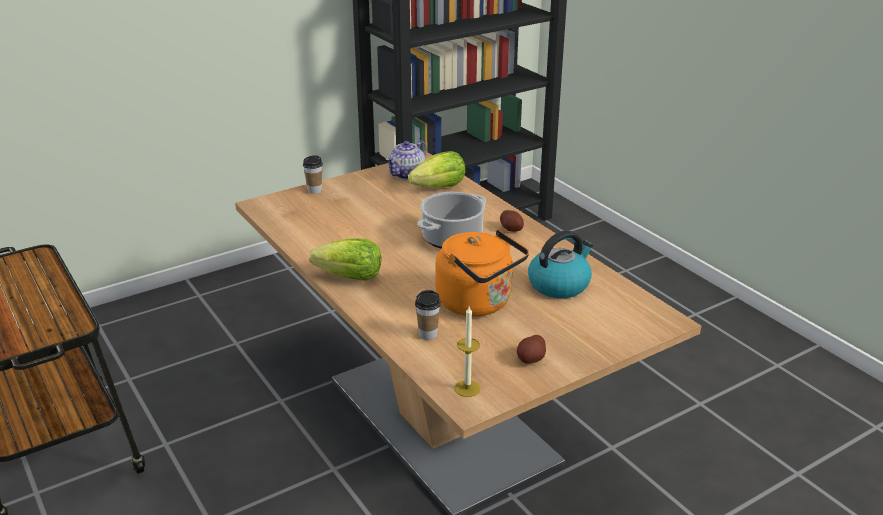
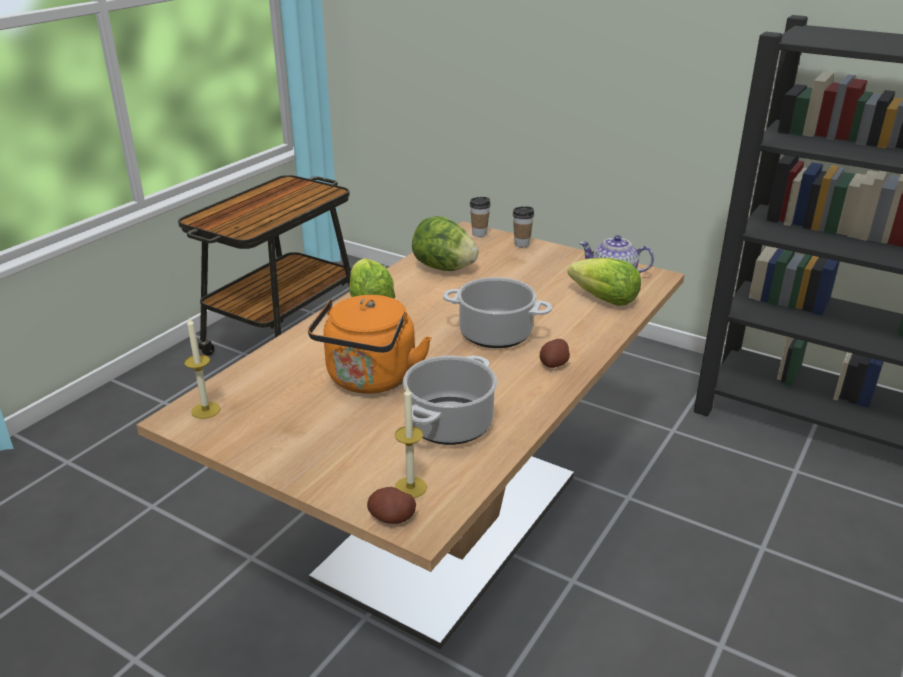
camera: 65 degrees right, 0 degrees up
(320, 232) = (443, 268): none -> lettuce
(428, 334) = (291, 366): cup -> cup (479, 234)
(531, 359) = (276, 437): potato -> potato (392, 517)
(559, 284) = (450, 423): kettle -> cooking pot
(625, 316) = (410, 487): none -> candle

